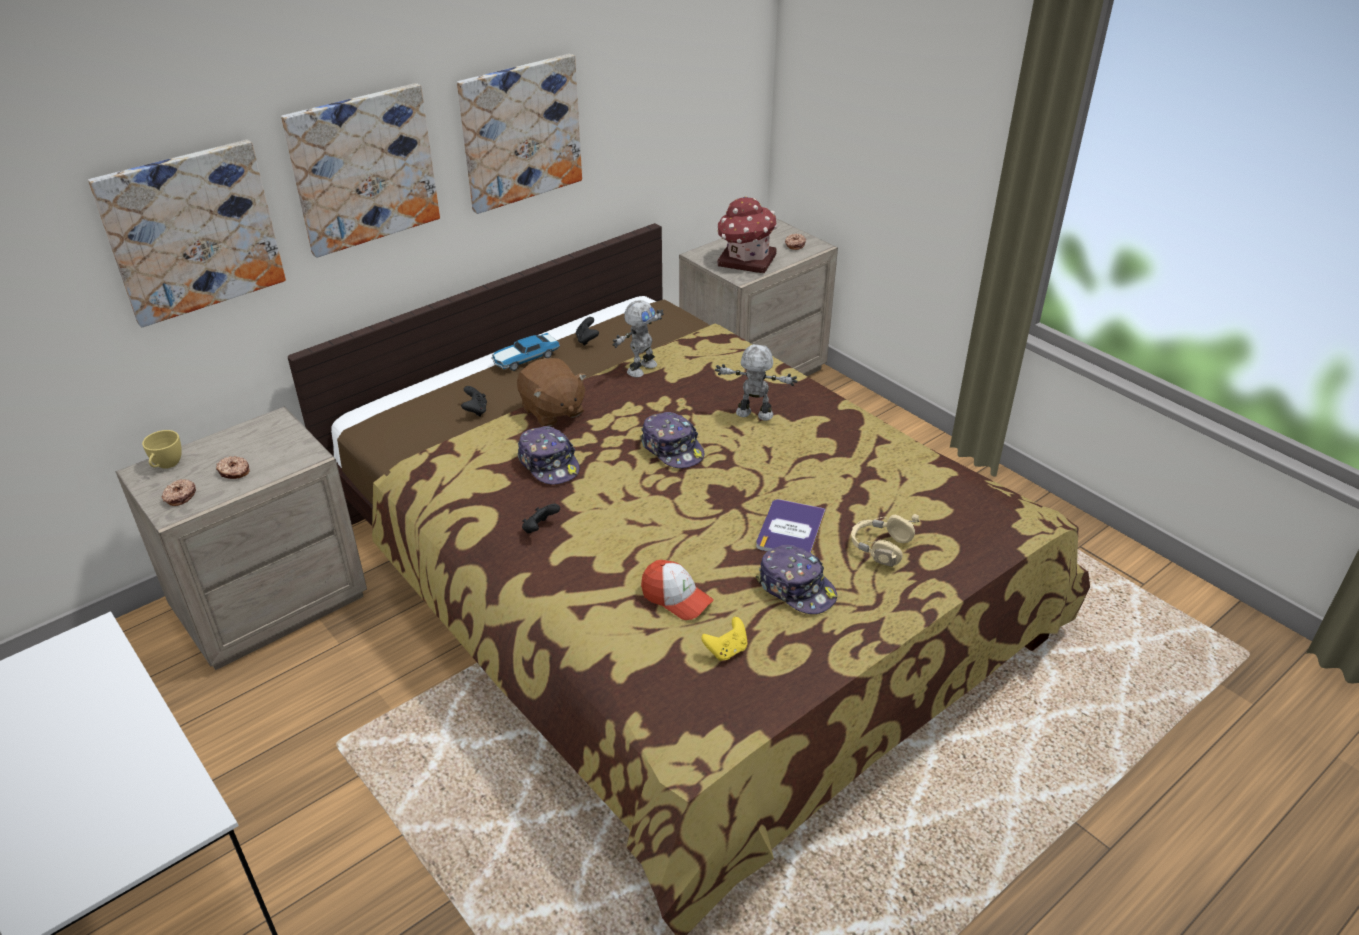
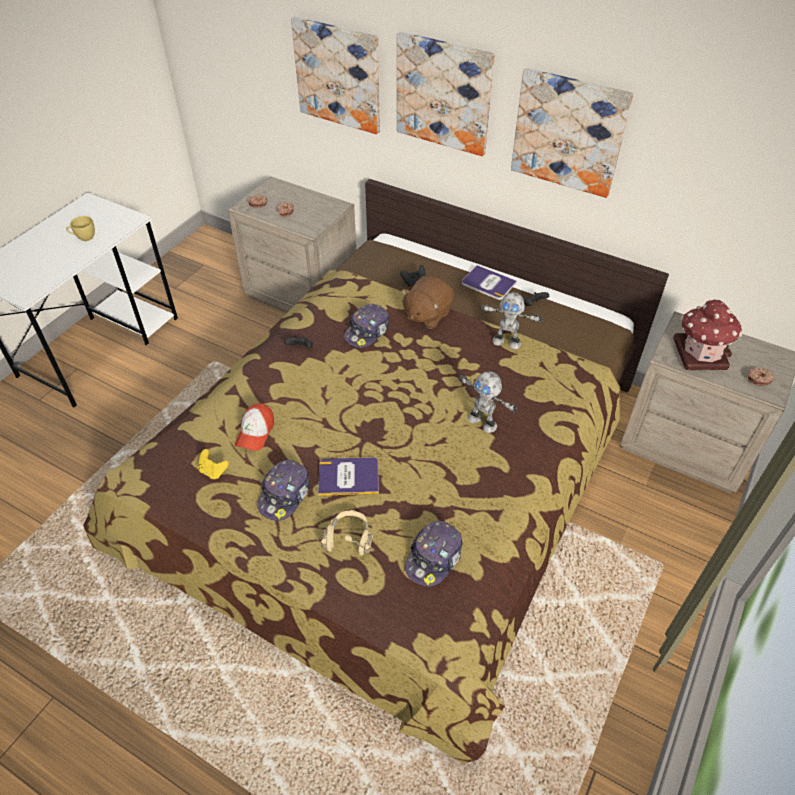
camera: 70 degrees right, 10 degrees up
(166, 465) = (281, 188): yellow cup -> yellow cup (84, 238)
(525, 358) = (488, 283): toy car -> book
(672, 449) = (414, 387): cap -> cap (434, 558)
(754, 415) = (483, 422): toy robot -> toy robot turned 135 degrees clockwise

